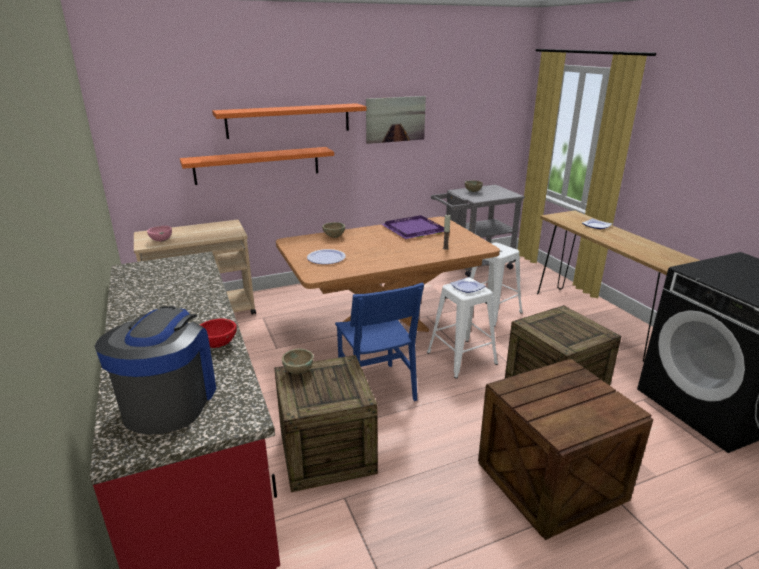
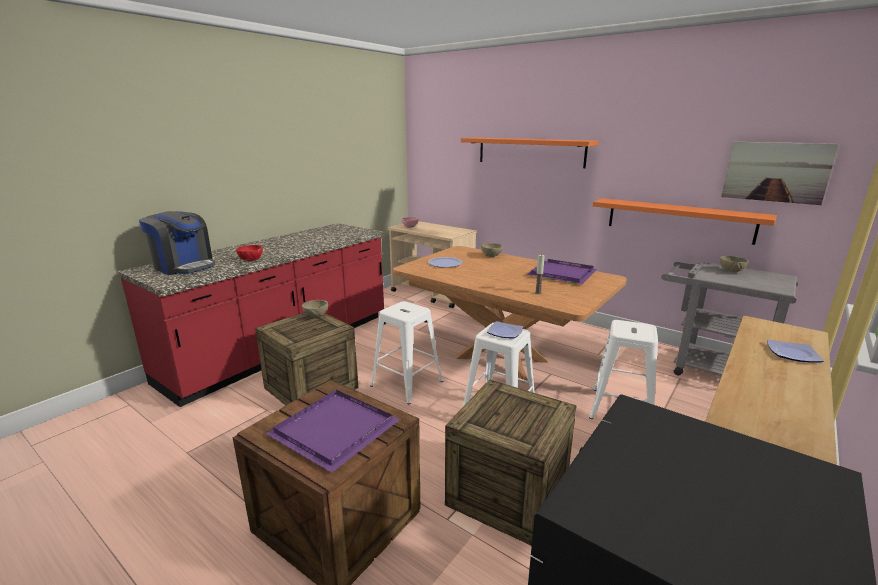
camera: 60 degrees right, 5 degrees down
(170, 401) = (184, 266): coffee machine -> coffee machine turned 60 degrees clockwise
(257, 165) = (499, 188): orange shelf -> orange shelf (678, 220)
(376, 387) = (405, 383): blue chair -> white stool
(395, 119) = (643, 162): picture -> picture (775, 172)
(571, 397) = (334, 428): none -> purple tray

